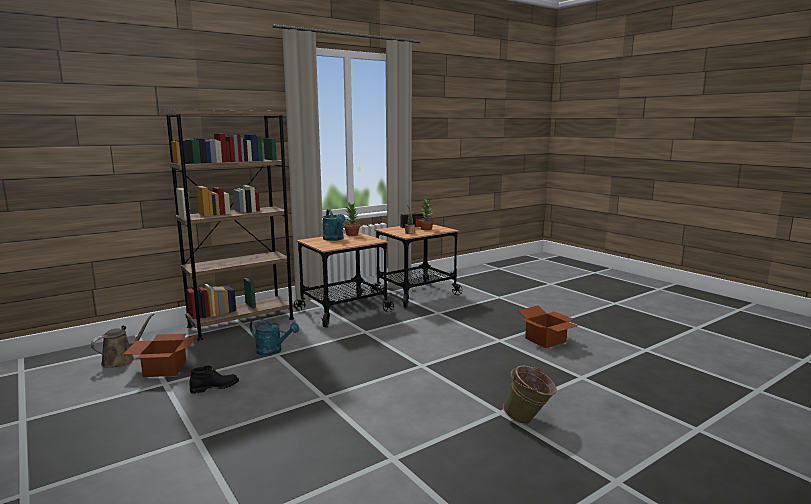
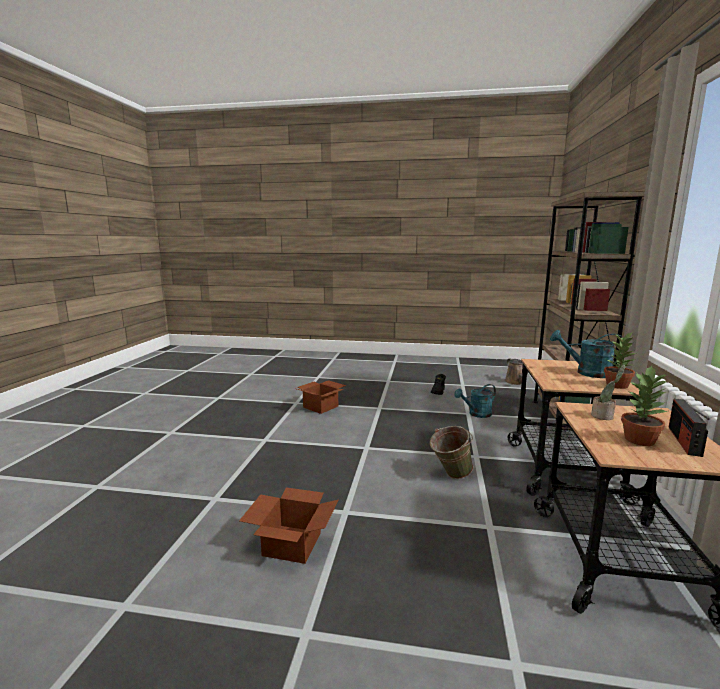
camera: 135 degrees right, 0 degrees up
(164, 368) = (486, 387): cardboard box -> cardboard box (321, 406)
(528, 420) = (241, 442): green bucket -> green bucket (450, 475)

